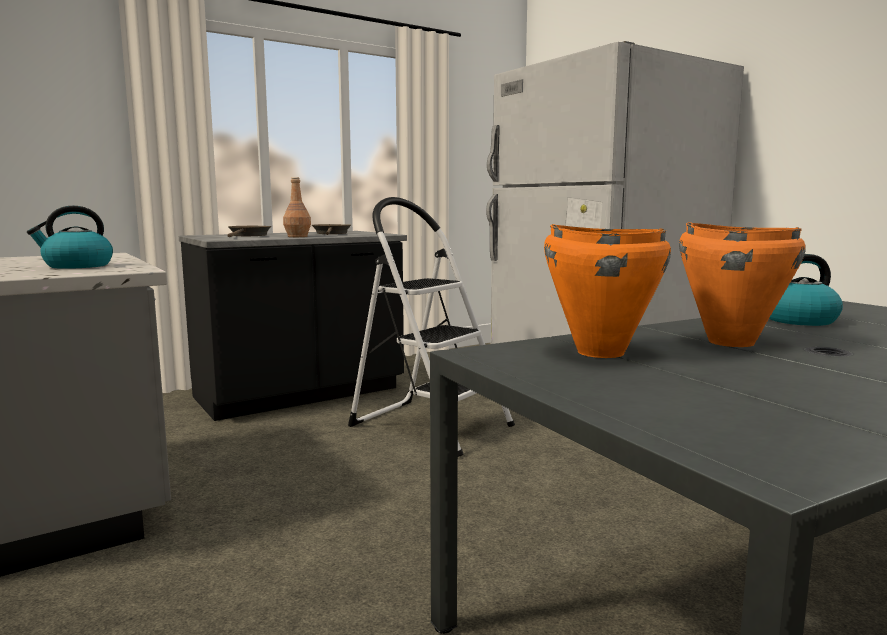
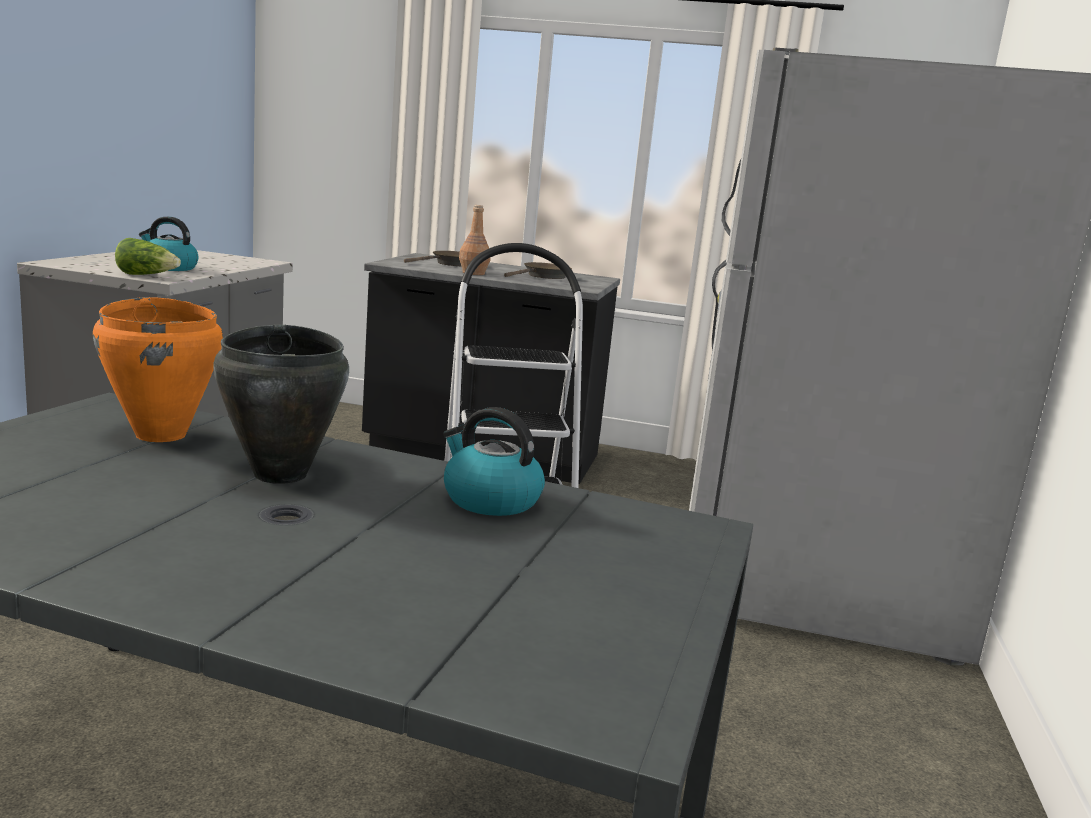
camera: 45 degrees right, 5 degrees up
(109, 271) = (147, 275): none -> lettuce
(730, 342) = (281, 474): orange cooking pot -> black cooking pot

